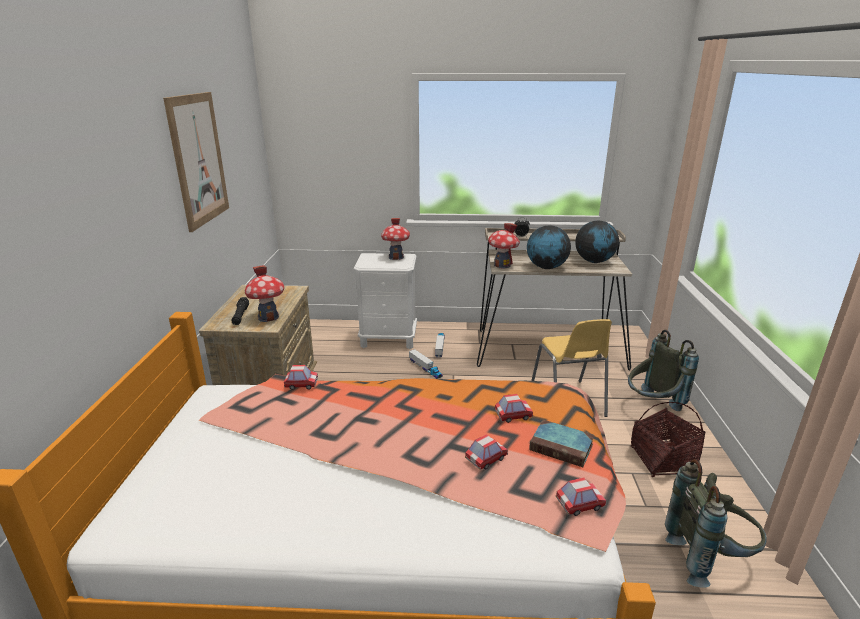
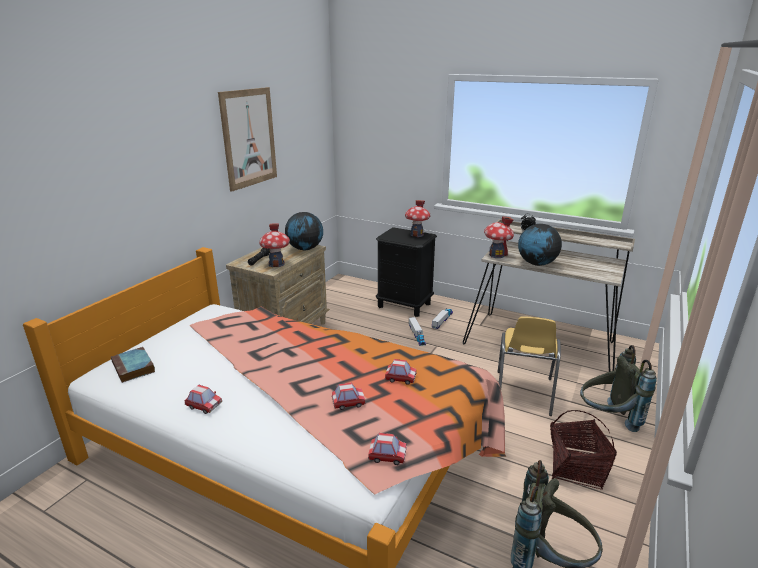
camera: 25 degrees right, 0 degrees up
(301, 384) = (270, 317): toy car -> toy car (204, 406)
(389, 339) = (404, 305): white nightstand -> black nightstand
(562, 447) = (417, 412): book -> book (134, 368)
(594, 261) = (592, 266): globe -> globe (305, 249)

